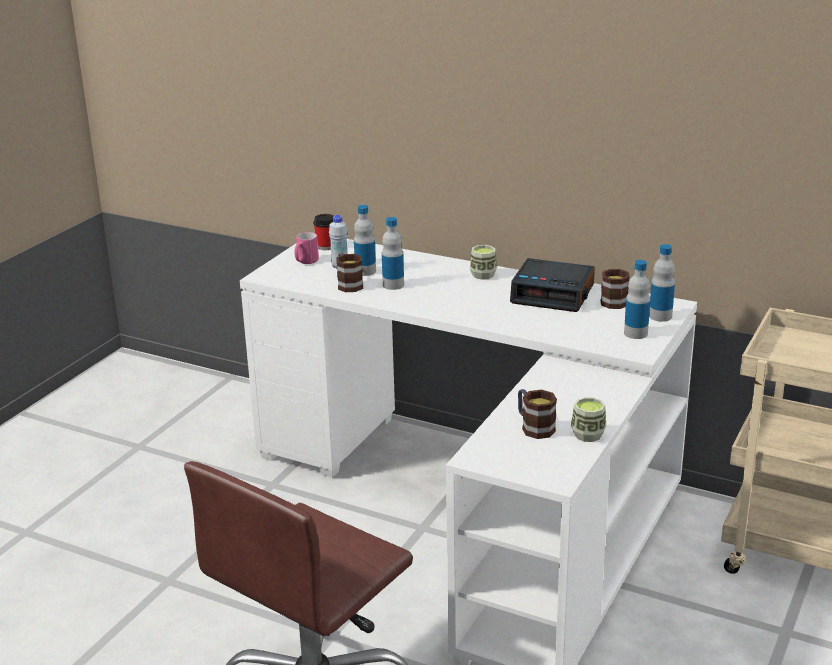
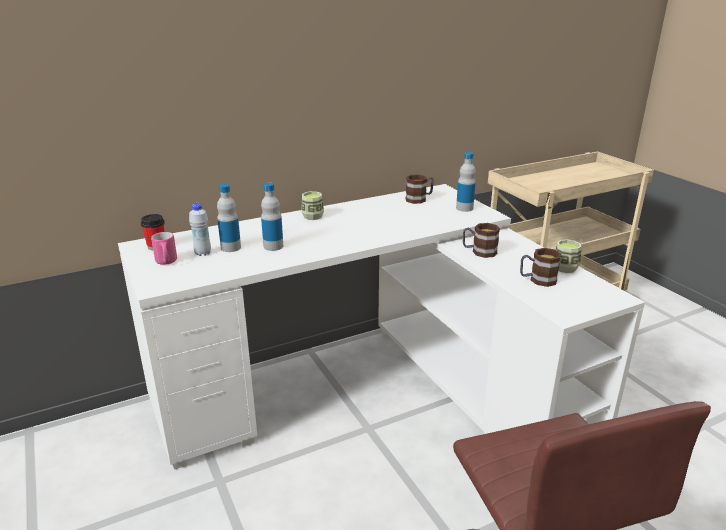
camera: 55 degrees left, 0 degrees up
(348, 284) = (240, 260): mug -> mug (479, 252)
(553, 294) = (377, 209): alarm clock -> none
(660, 316) = (451, 196): bottle -> none

